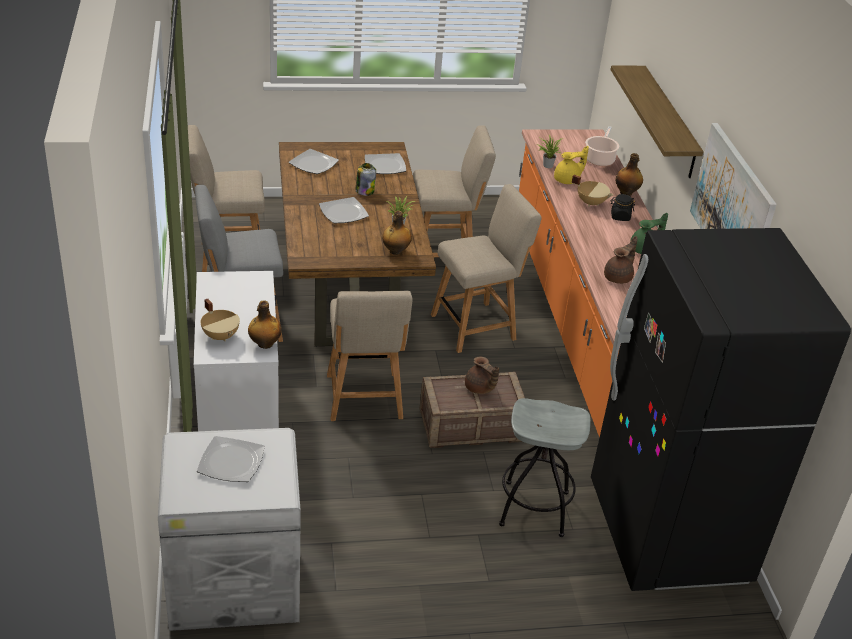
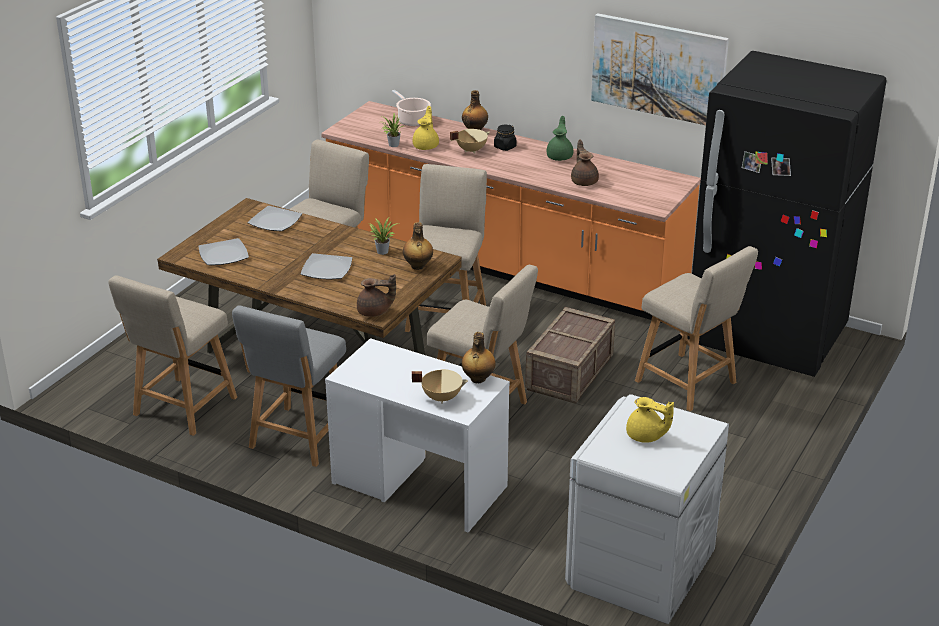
camera: 50 degrees left, 5 degrees down
(230, 462) = (646, 436): plate -> yellow teapot
(364, 191) = (304, 246): jar -> none
(479, 388) = (569, 331): brown teapot -> brown teapot (374, 312)
(533, 508) = (689, 384): grey stool -> beige chair
(669, 122) = (503, 45): shelf -> none

